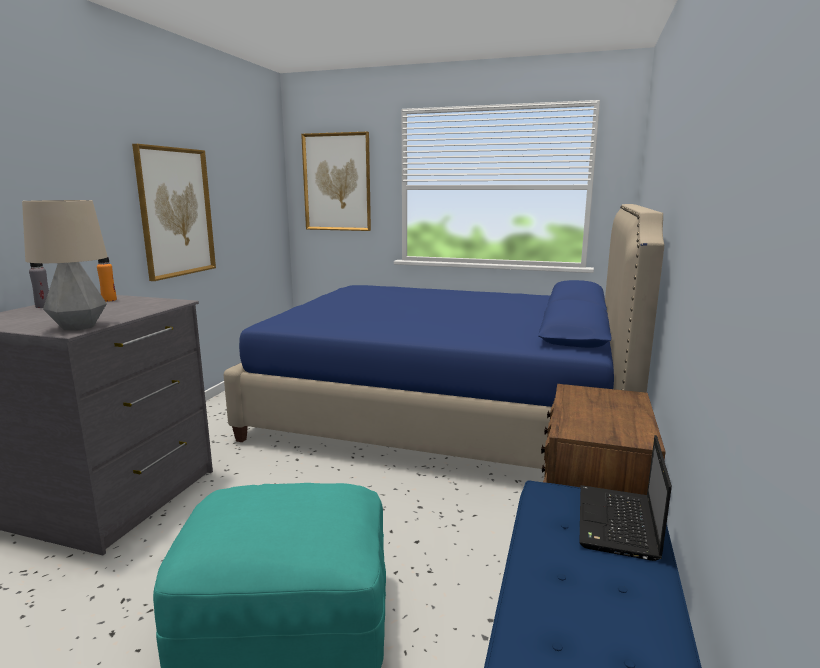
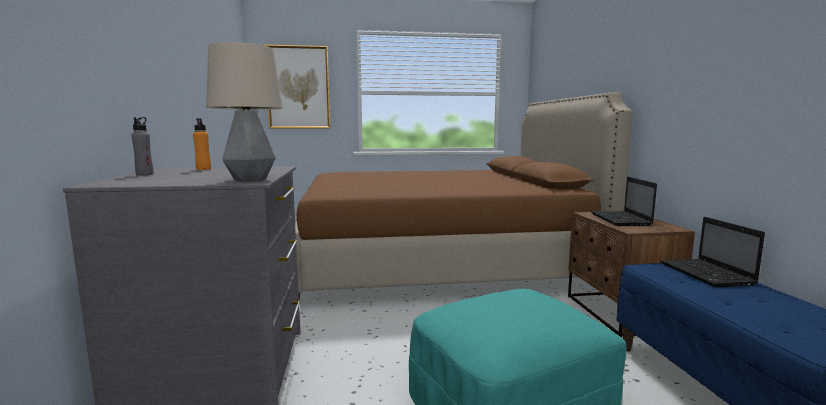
camera: 25 degrees left, 5 degrees down
(176, 212) = (198, 98): picture -> none
(445, 413) = (437, 263): blue bed -> brown bed
(595, 410) = (621, 220): none -> laptop

